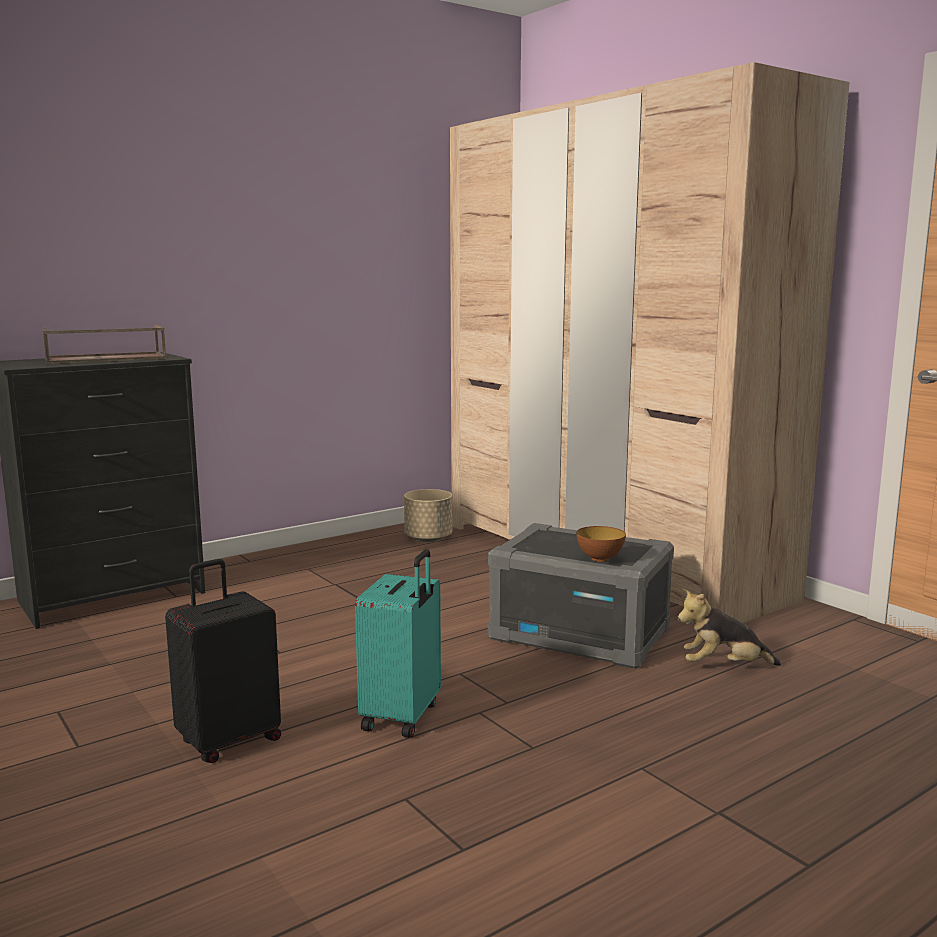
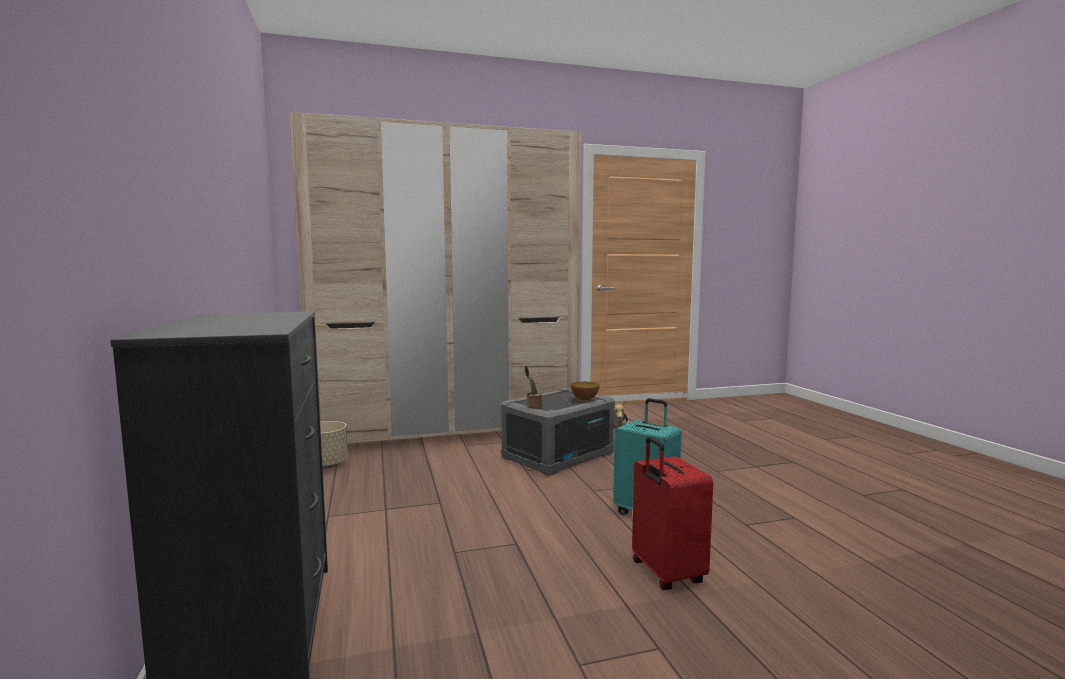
camera: 70 degrees left, 5 degrees down
(104, 359) = (239, 320): brown tray -> none
(229, 741) = (665, 573): black suitcase -> red suitcase
(524, 539) = (533, 407): none -> potted plant

